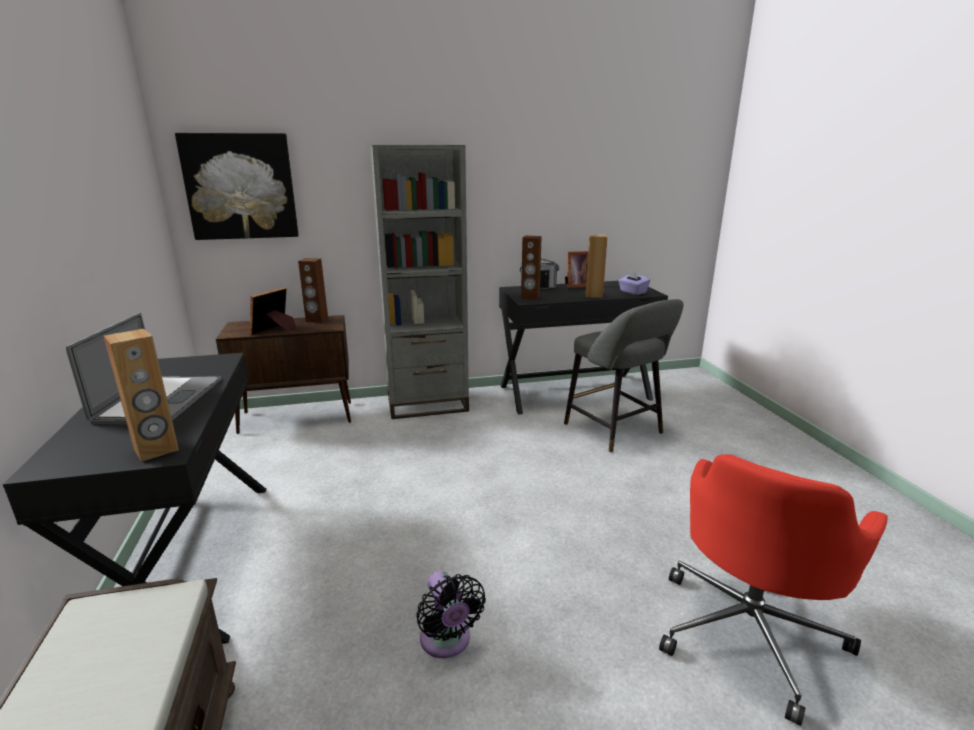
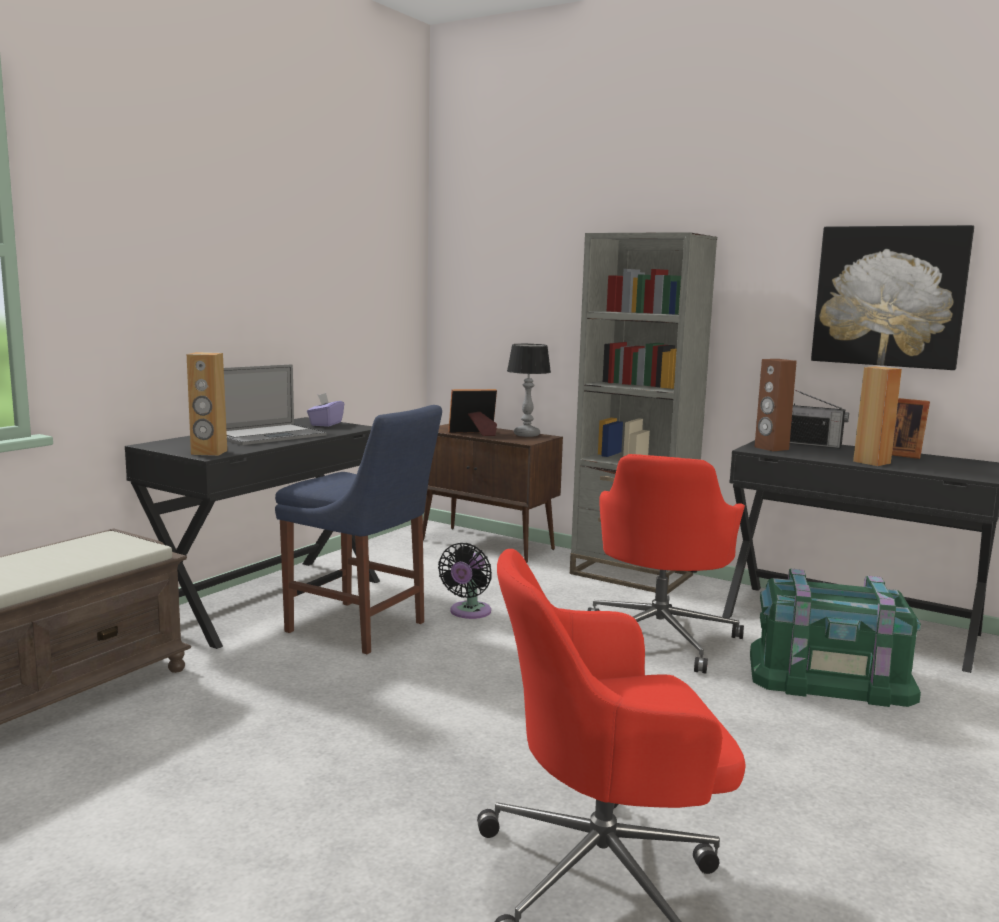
camera: 45 degrees right, 10 degrees down
(240, 187) = (489, 280): picture -> picture (889, 296)
(317, 320) = (527, 435): brown speaker -> table lamp
(325, 542) = (361, 628): none -> blue chair
(447, 641) = (332, 721): black fan -> black fan (468, 612)
(515, 445) = (660, 638): none -> red office chair
(616, 431) = (829, 676): grey stool -> green storage box
(632, 292) = (951, 471): purple tissue box -> purple tissue box (325, 424)

